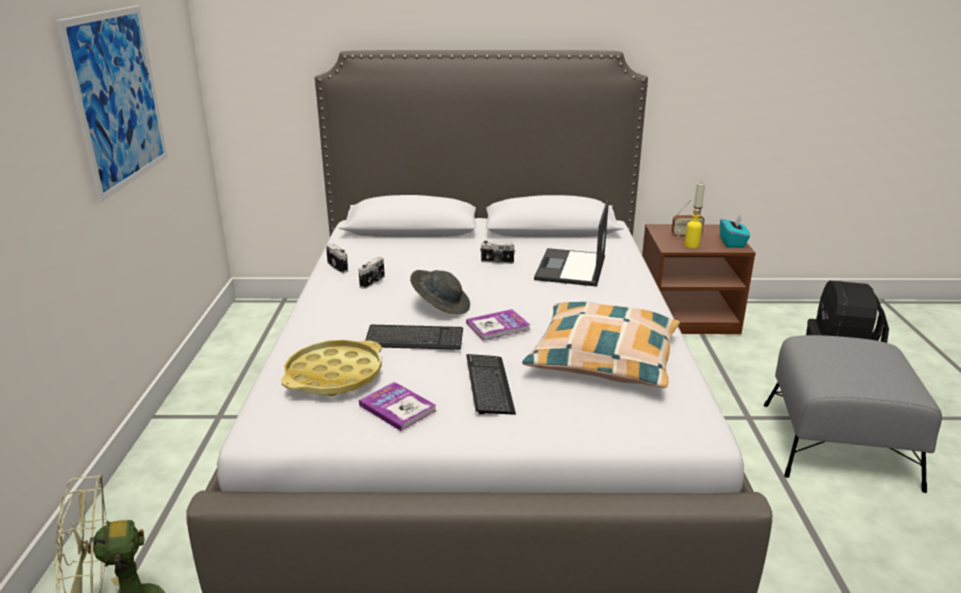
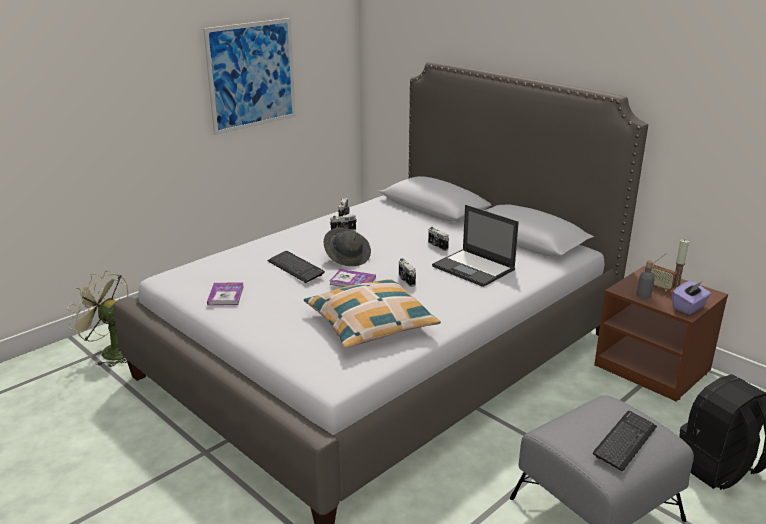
camera: 45 degrees right, 0 degrees up
(334, 375) = (229, 268): yellow tray -> none
(489, 385) = (284, 306): keyboard -> keyboard (625, 441)
(542, 303) = (406, 280): none -> camera
(571, 268) = (474, 268): laptop -> laptop turned 105 degrees counterclockwise
(691, 245) = (643, 295): yellow bottle -> grey bottle
(732, 242) = (689, 307): turquoise tissue box -> purple tissue box

